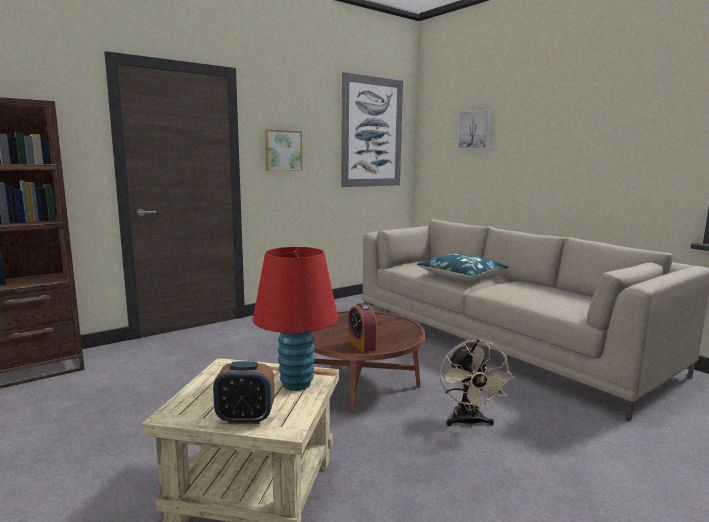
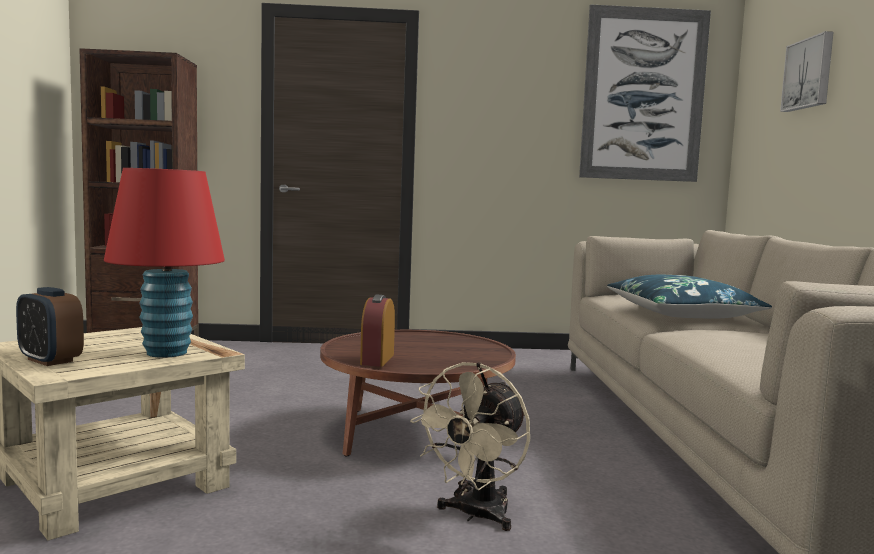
camera: 35 degrees right, 5 degrees down
(282, 150) = (482, 119): picture -> none

